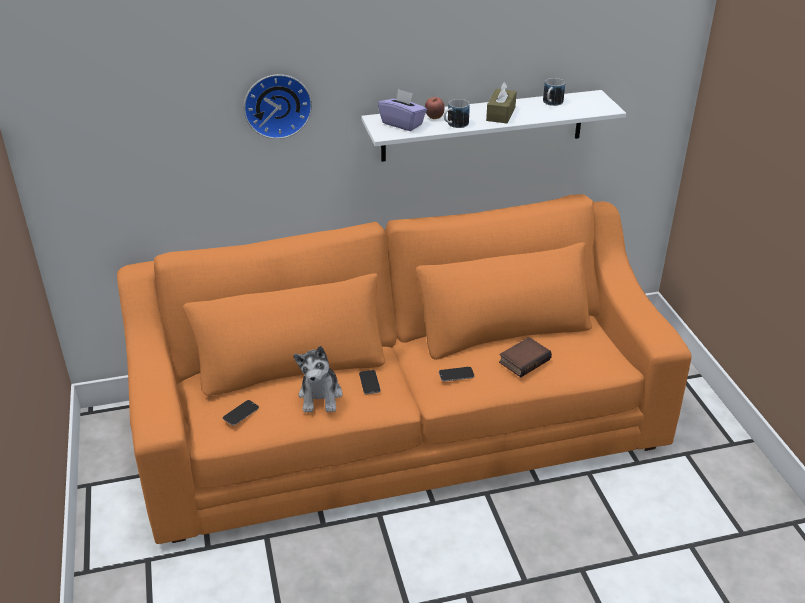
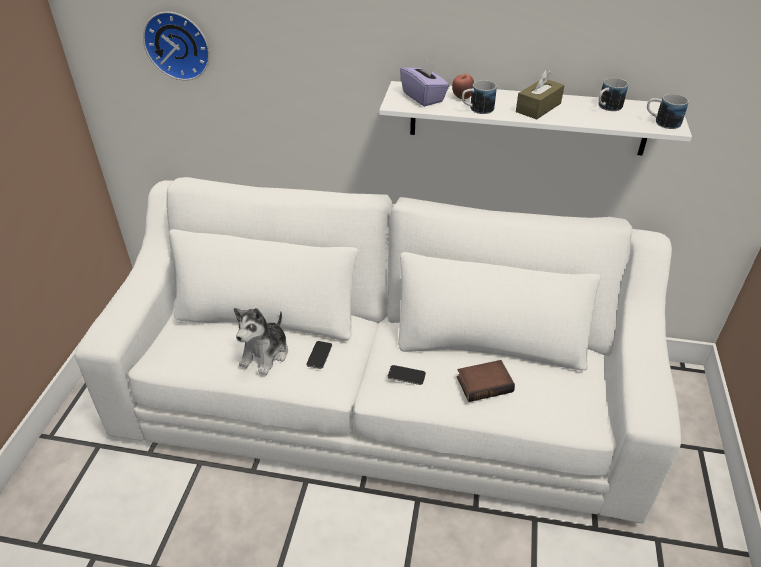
camera: 25 degrees right, 5 degrees up
(241, 413) = (188, 347): phone -> none
(277, 104) = (304, 52): wall clock -> wall clock (178, 44)
(403, 425) = (381, 398): orange sofa -> white sofa
(598, 106) = (661, 122): none -> mug

